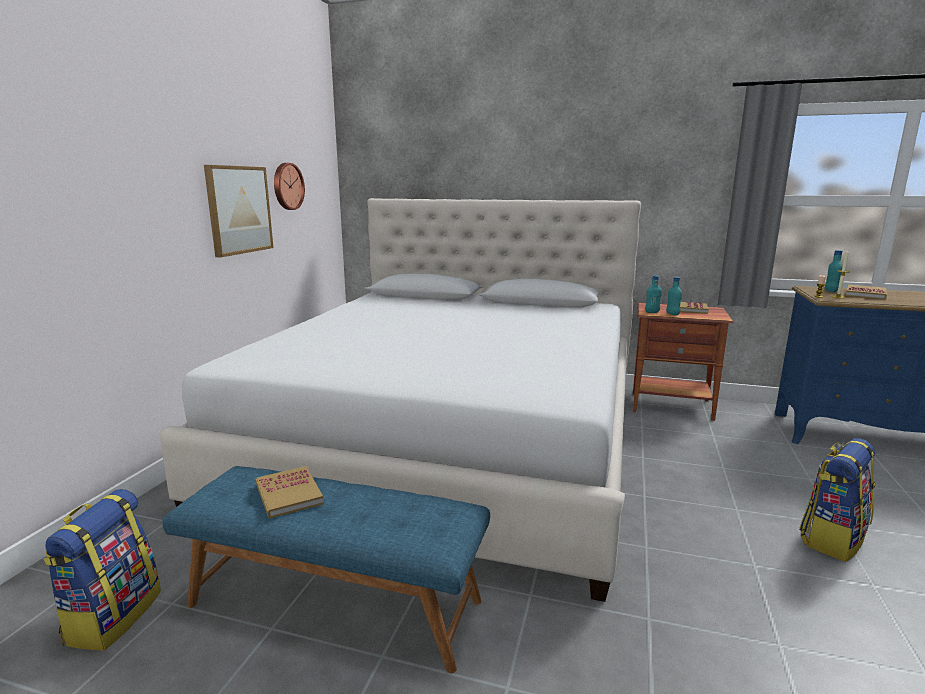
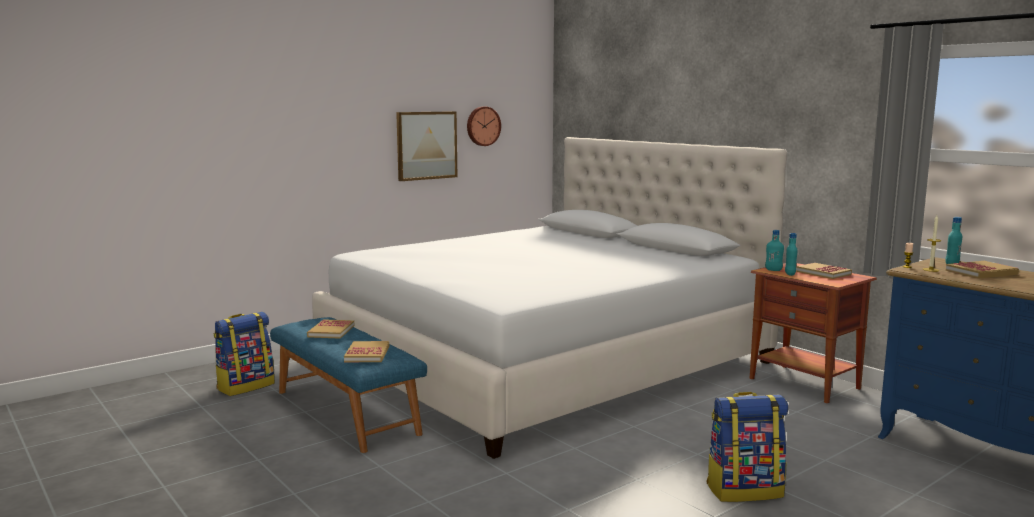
camera: 35 degrees right, 5 degrees down
(411, 522) = (367, 354): none -> book

